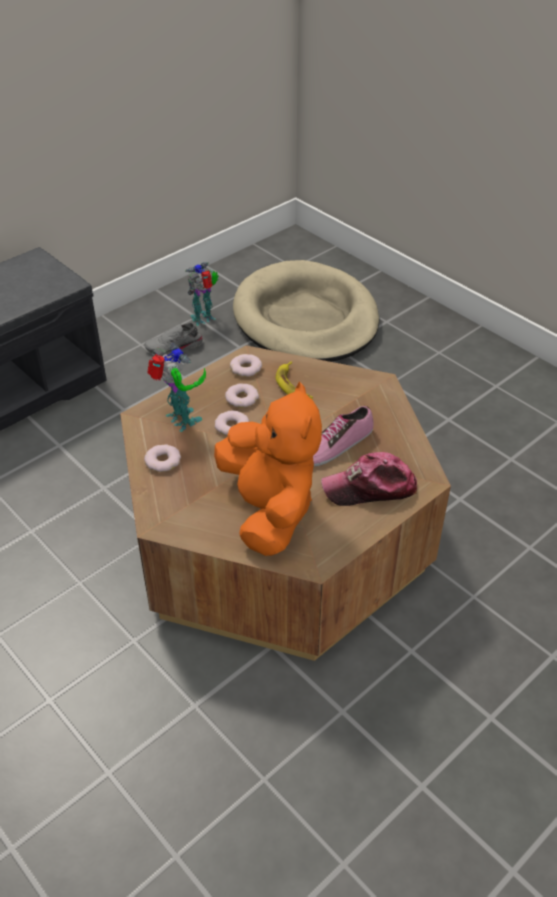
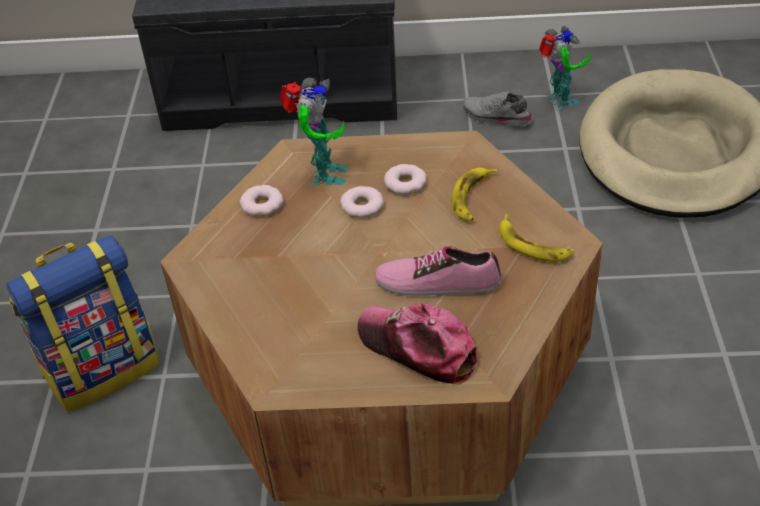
camera: 45 degrees right, 0 degrees up
(81, 666) = (103, 369): none -> backpack
(204, 319) = (559, 101): toy robot -> toy robot turned 60 degrees clockwise
(246, 368) = (446, 155): donut -> none
(269, 510) = (295, 308): orange plush toy -> none
(361, 395) = (533, 245): none -> banana

